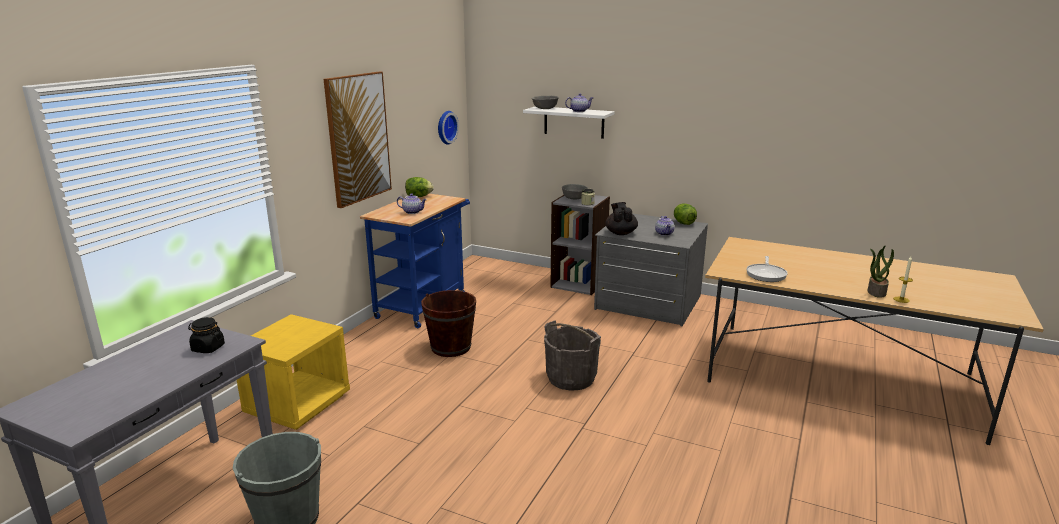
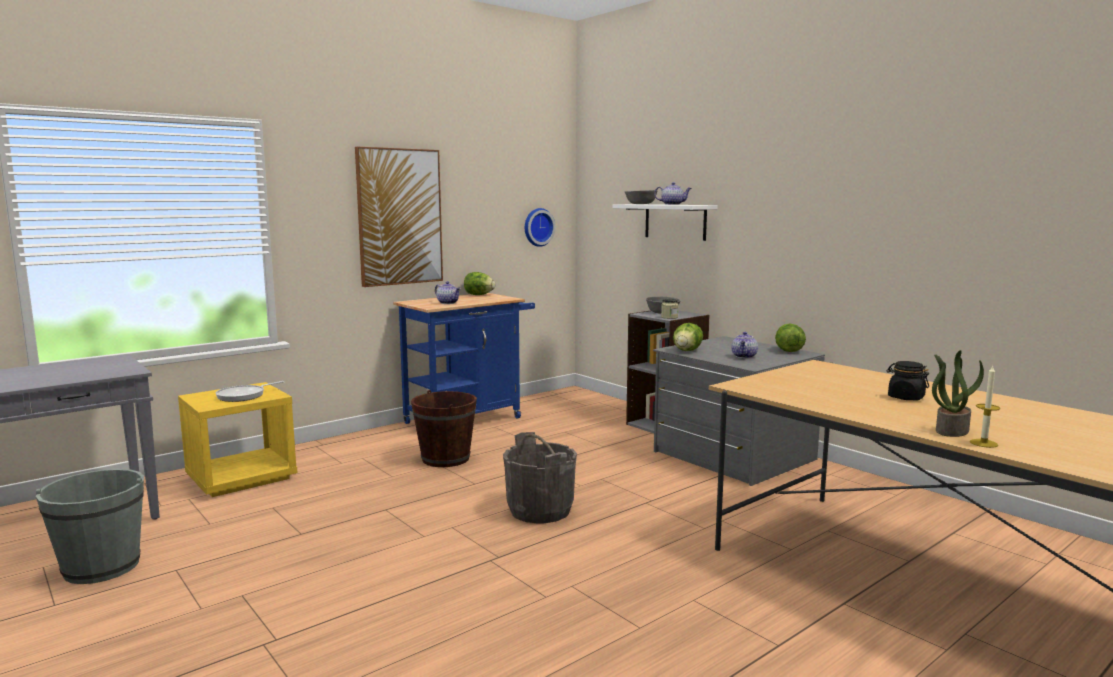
camera: 25 degrees right, 10 degrees down
(208, 348) = (98, 371): black jar -> black jar (905, 397)
(620, 233) = (687, 351): black teapot -> lettuce
(766, 274) = (799, 394): frying pan -> frying pan (244, 396)

